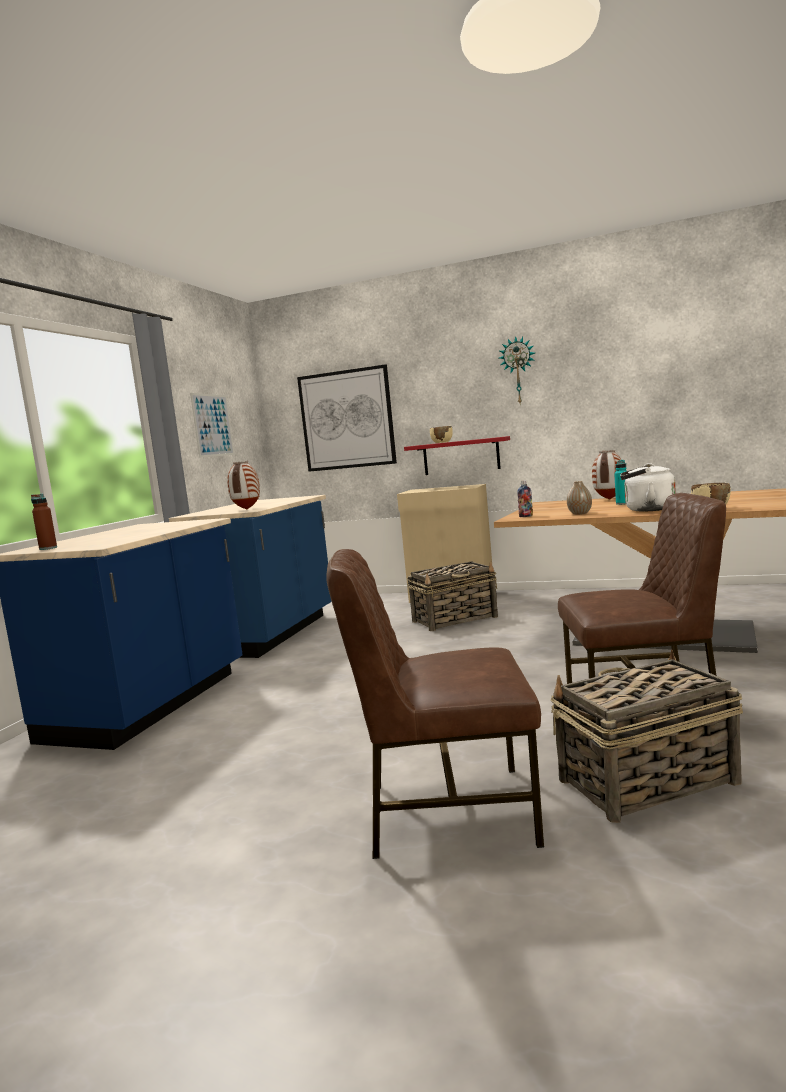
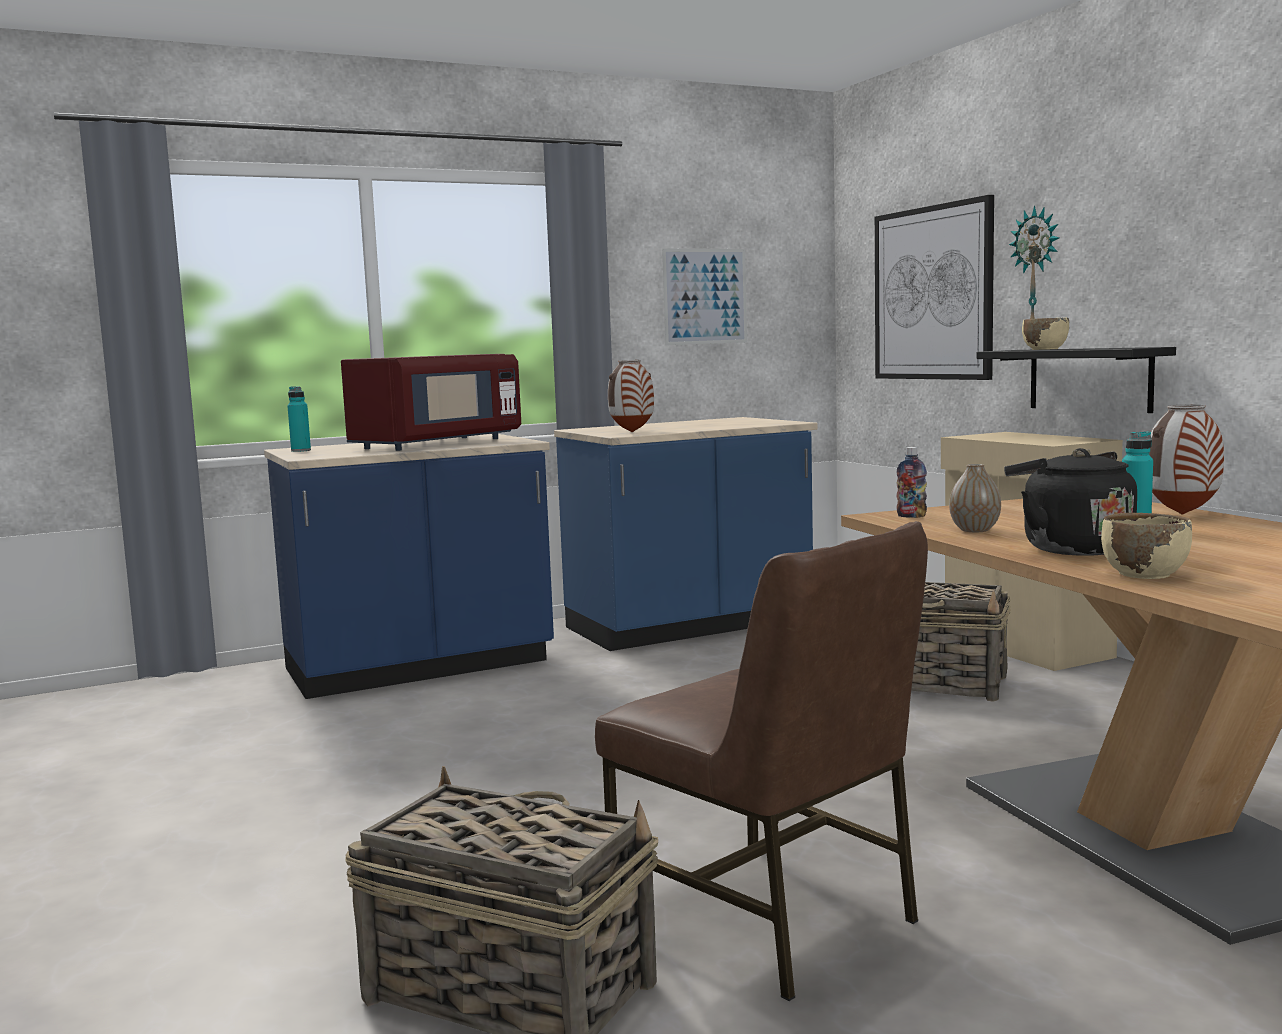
camera: 45 degrees right, 0 degrees up
(48, 548) = (301, 450): brown bottle -> turquoise bottle
(148, 530) = (436, 444): none -> red microwave
(446, 811) = (308, 893): brown chair -> none
(461, 456) = (1089, 379): red shelf -> black shelf
(518, 371) = (1205, 208): wall clock -> wall clock (1037, 269)
(646, 510) = (1071, 549): white kettle -> black kettle

